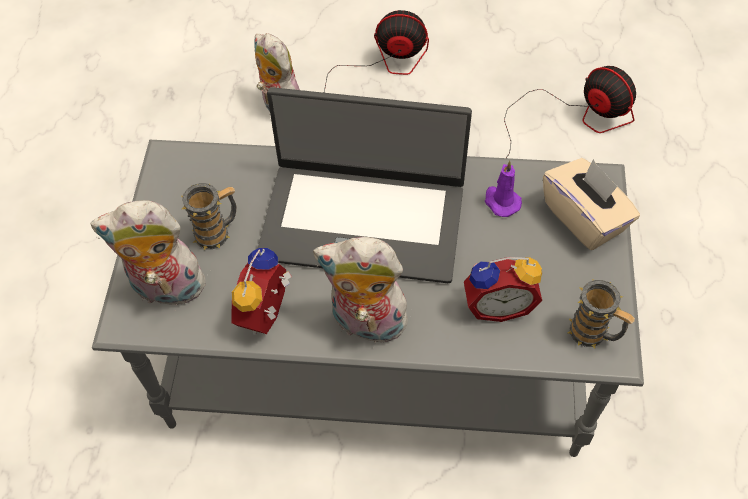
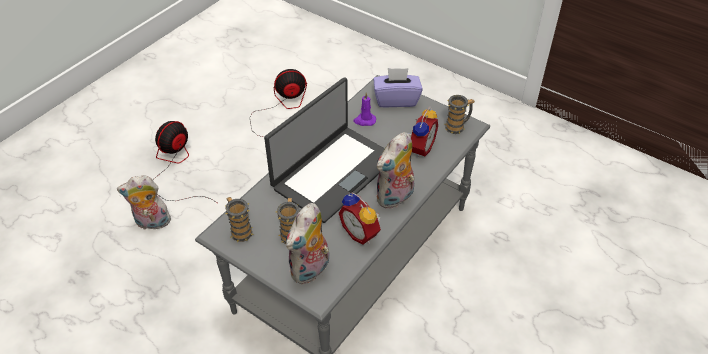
camera: 60 degrees left, 10 degrees down
(187, 175) = (239, 230): none -> mug
(584, 218) = (396, 99): beige tissue box -> purple tissue box

